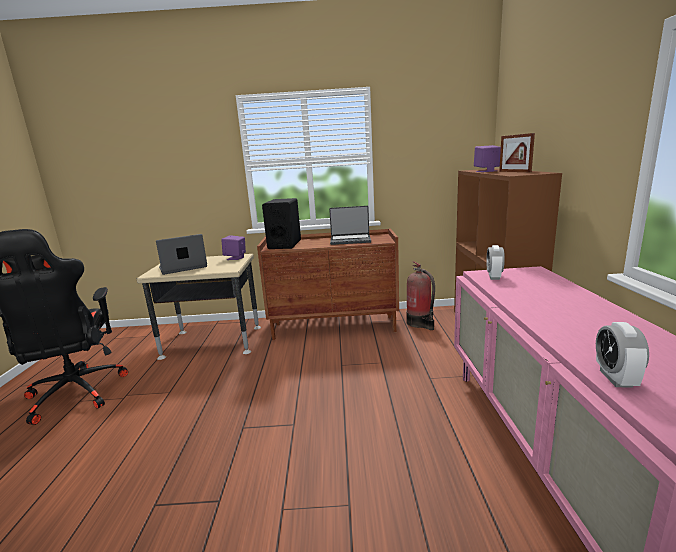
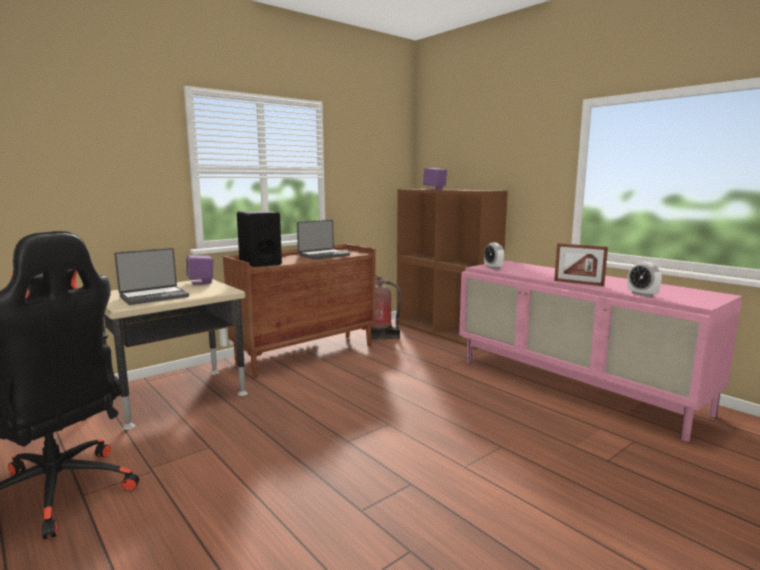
camera: 40 degrees left, 5 degrees down
(183, 268) = (154, 296): laptop -> laptop turned 150 degrees counterclockwise
(514, 171) = (464, 189): picture frame -> picture frame (578, 283)

